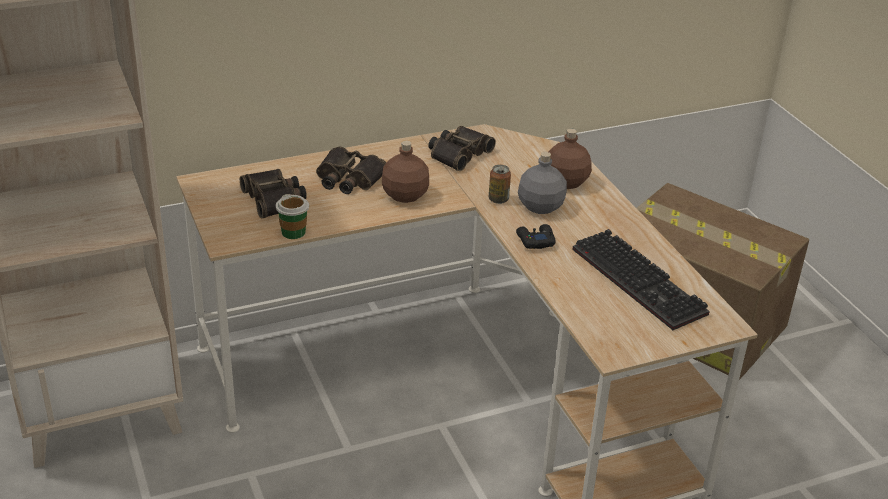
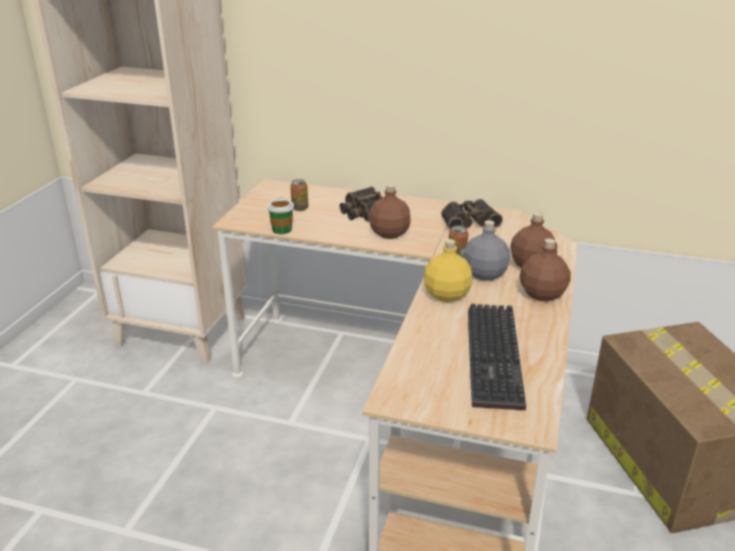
camera: 40 degrees right, 5 degrees down
(274, 199) = (300, 208): binoculars -> can
(535, 240) = (446, 294): black game controller -> yellow bottle
(605, 208) = (541, 294): none -> brown bottle

